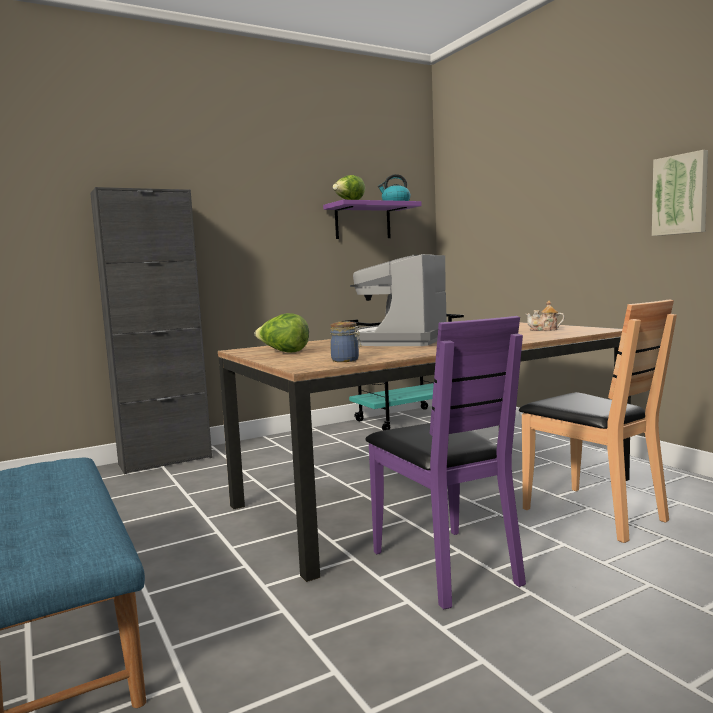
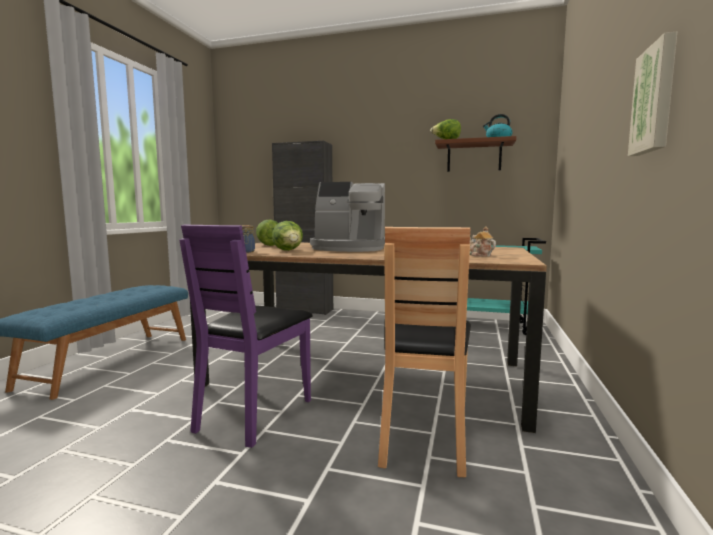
camera: 45 degrees right, 0 degrees up
(362, 222) = (474, 157): purple shelf -> brown shelf
(375, 352) = (289, 251): none -> lettuce
(400, 341) = (349, 248): coffee machine -> coffee machine turned 150 degrees counterclockwise

